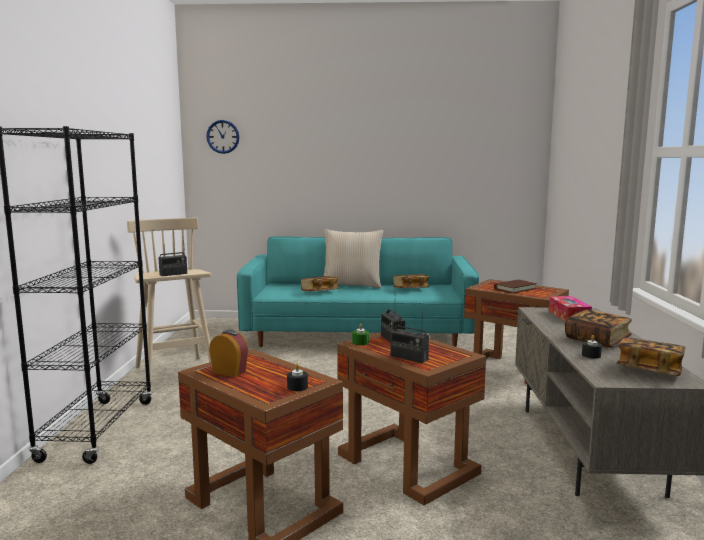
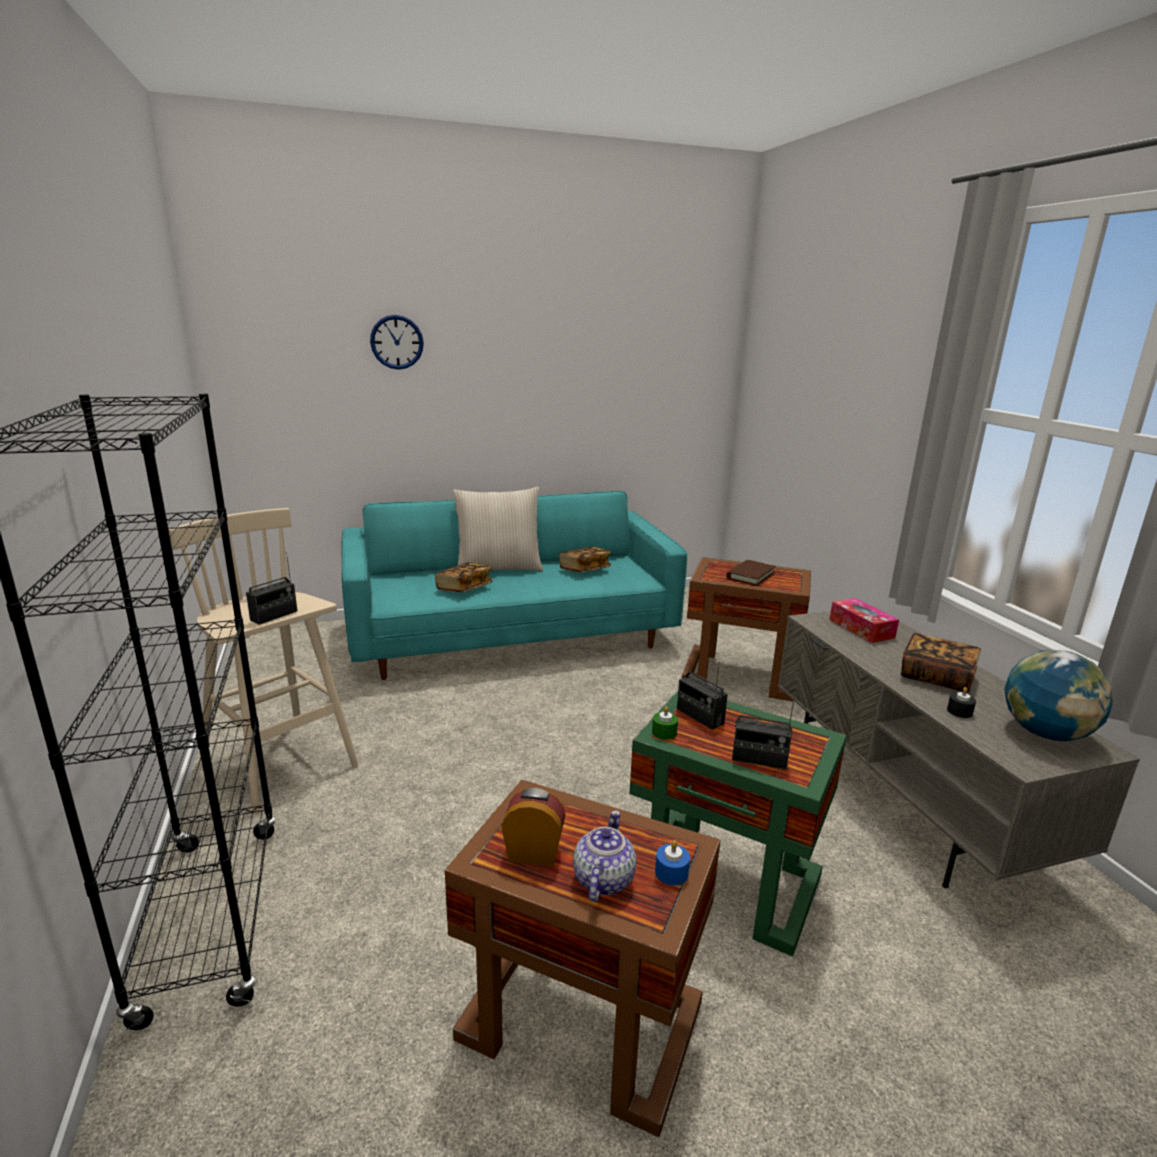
camera: 20 degrees left, 10 degrees up
(223, 136) = (266, 341): wall clock -> wall clock (397, 342)
(255, 384) = (602, 880): none -> teapot
(297, 387) = (671, 873): black candle -> blue candle
(408, 464) = (725, 881): brown side table -> green side table
(649, 370) = (1045, 733): book -> globe

